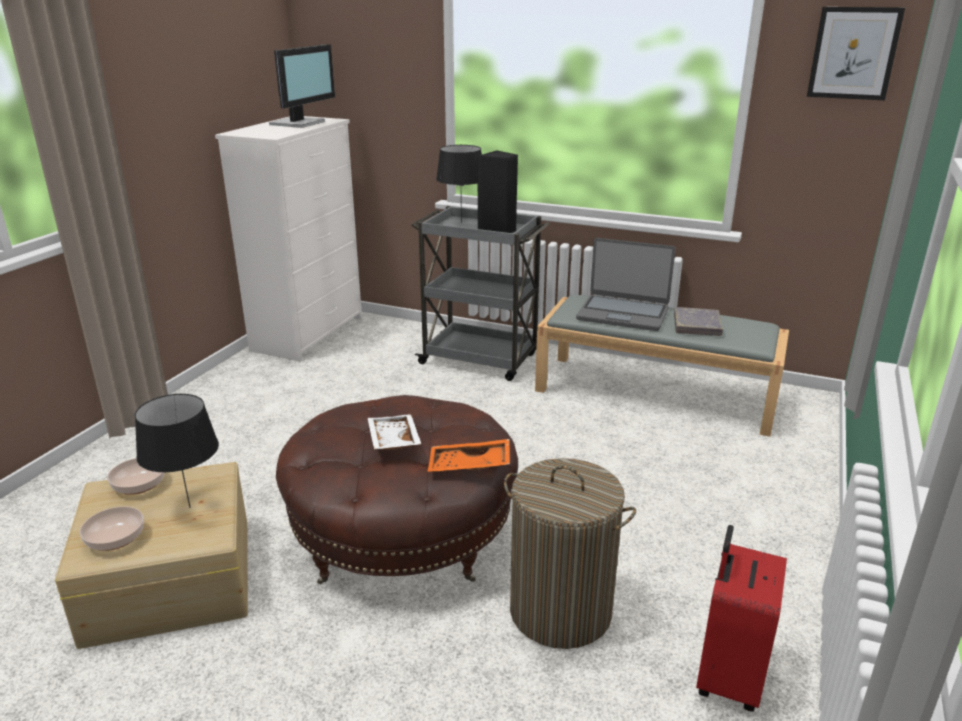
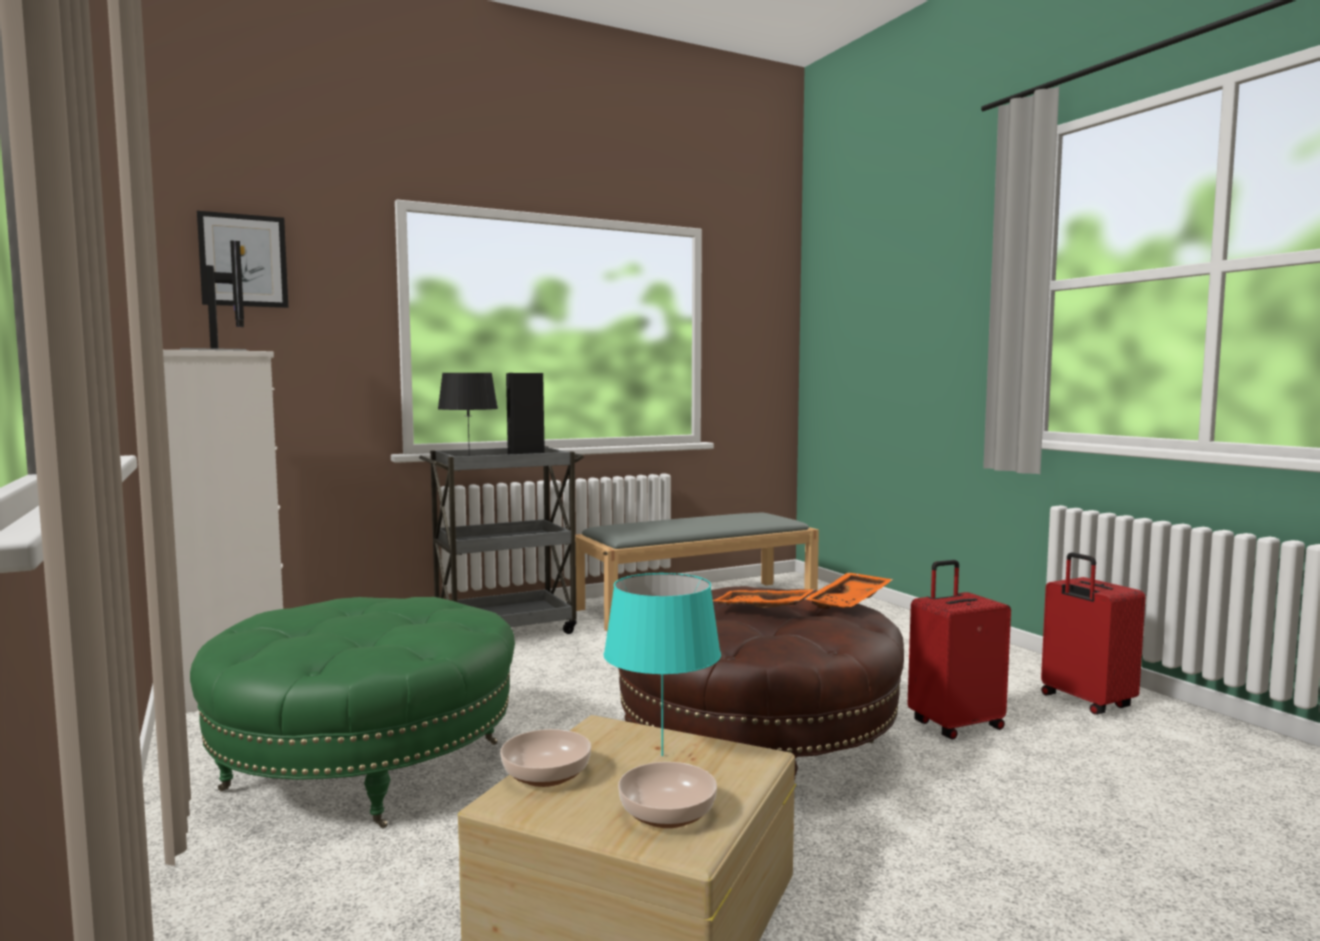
camera: 50 degrees left, 20 degrees down
(189, 508) = (663, 756): black table lamp -> turquoise table lamp
(245, 427) = (366, 767): none -> green ottoman
(392, 441) = (762, 610): white tray -> orange tray
(560, 611) = (955, 725): laundry basket -> red suitcase
(623, 314) = (663, 526): laptop -> none
(697, 325) = (728, 520): grey book -> none
(853, 53) = (763, 287): picture -> picture (243, 260)

